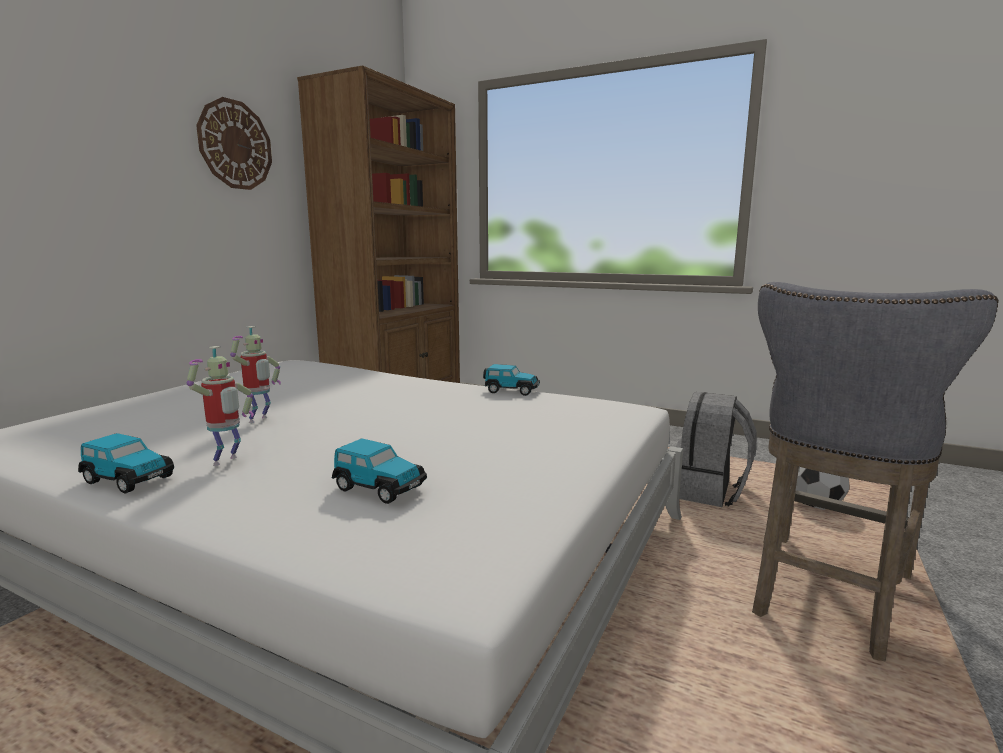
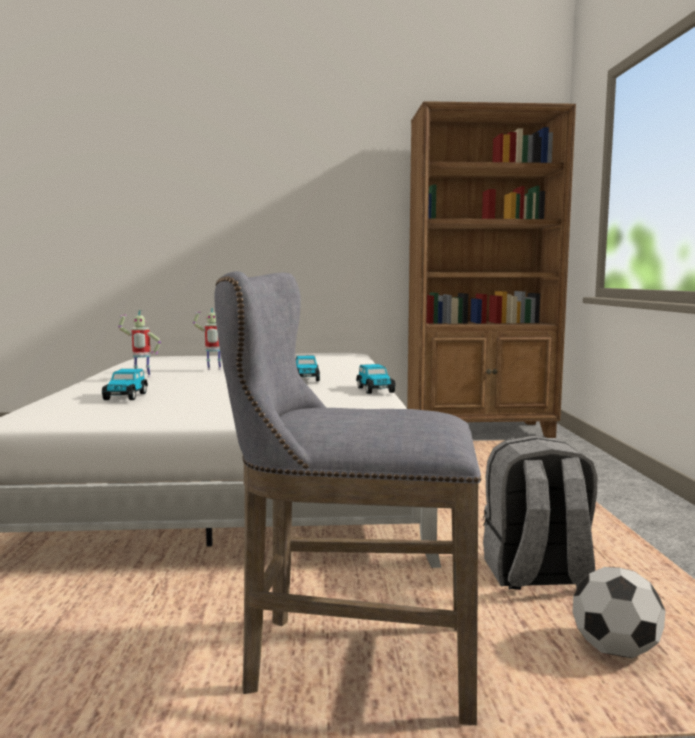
camera: 60 degrees right, 5 degrees down
(127, 479) = (112, 374): toy car -> toy car (306, 378)
(235, 145) = (347, 185): wall clock -> none

